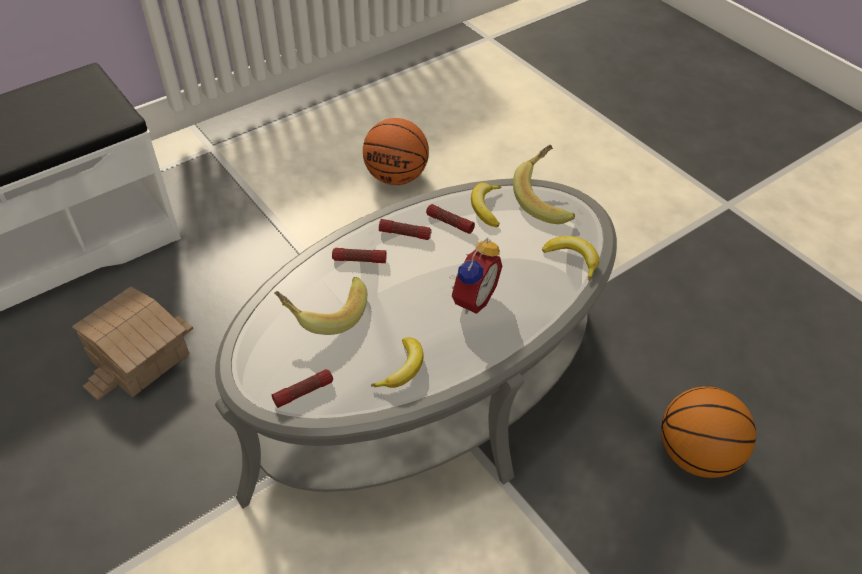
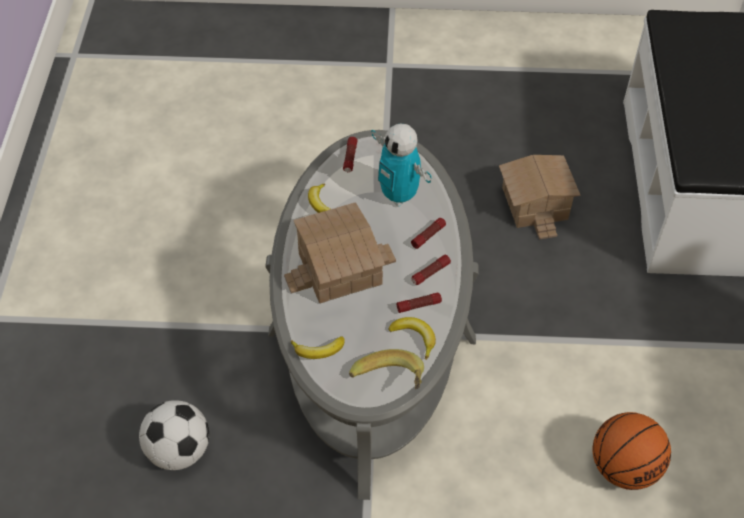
camera: 130 degrees right, 5 degrees up
(324, 313) = (399, 195): banana -> toy robot
(471, 299) = (341, 270): alarm clock -> toy house
(696, 455) = (179, 450): basketball -> football

